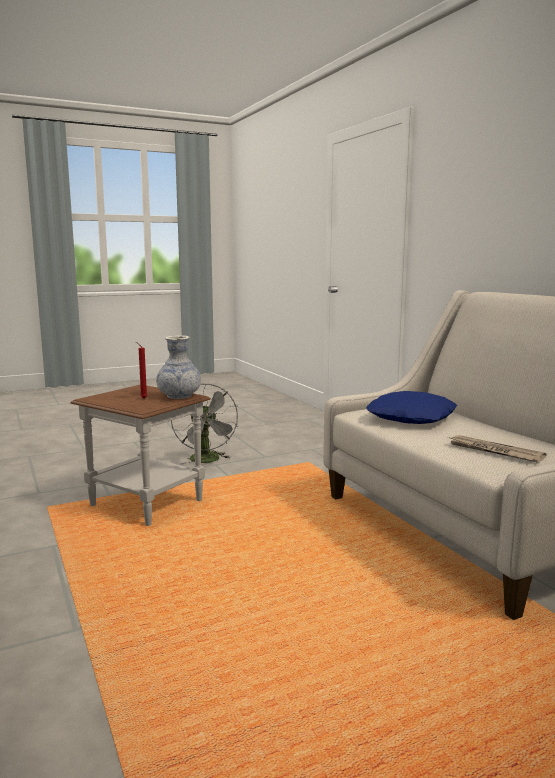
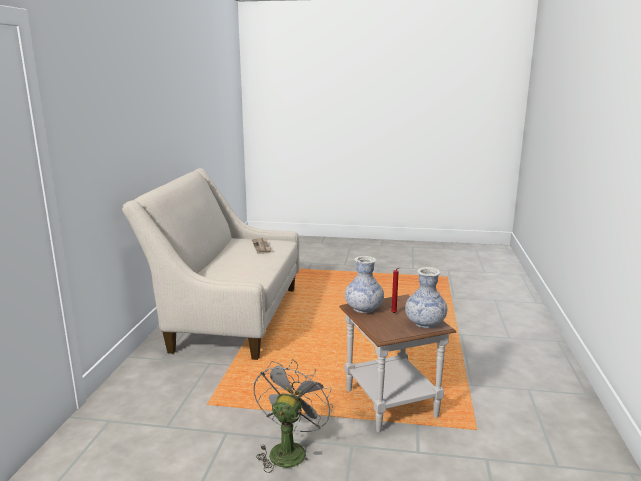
camera: 145 degrees left, 5 degrees up
(105, 397) = (425, 323): none -> vase
(412, 417) = (238, 270): blue pillow -> none

